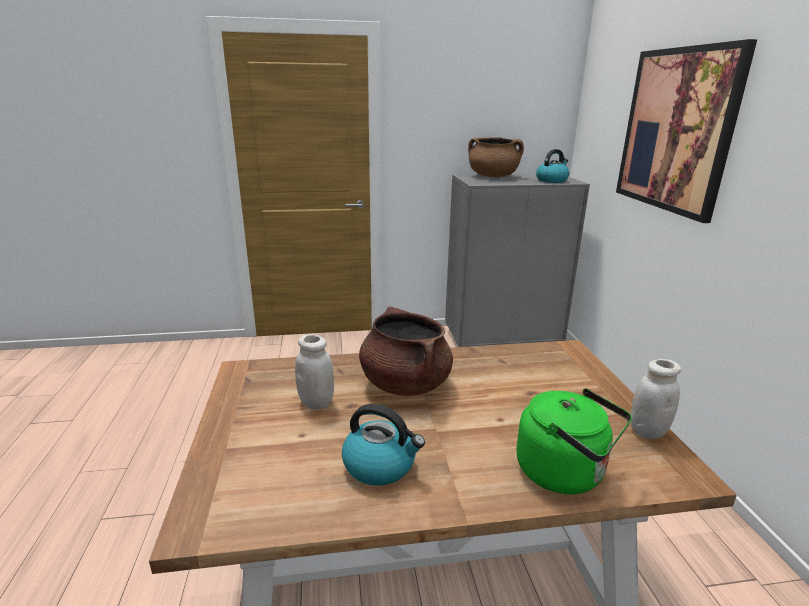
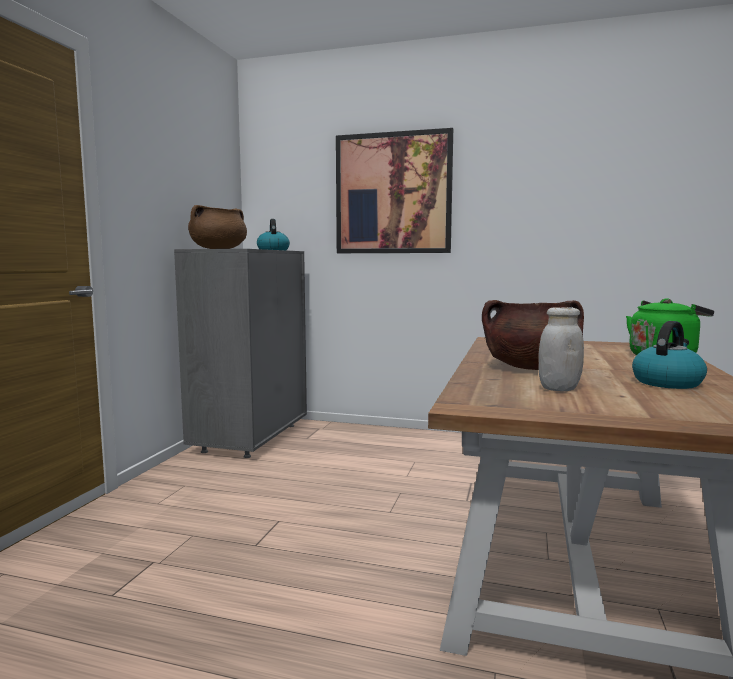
camera: 65 degrees left, 15 degrees down
(647, 431) = (612, 343): white jar -> none

